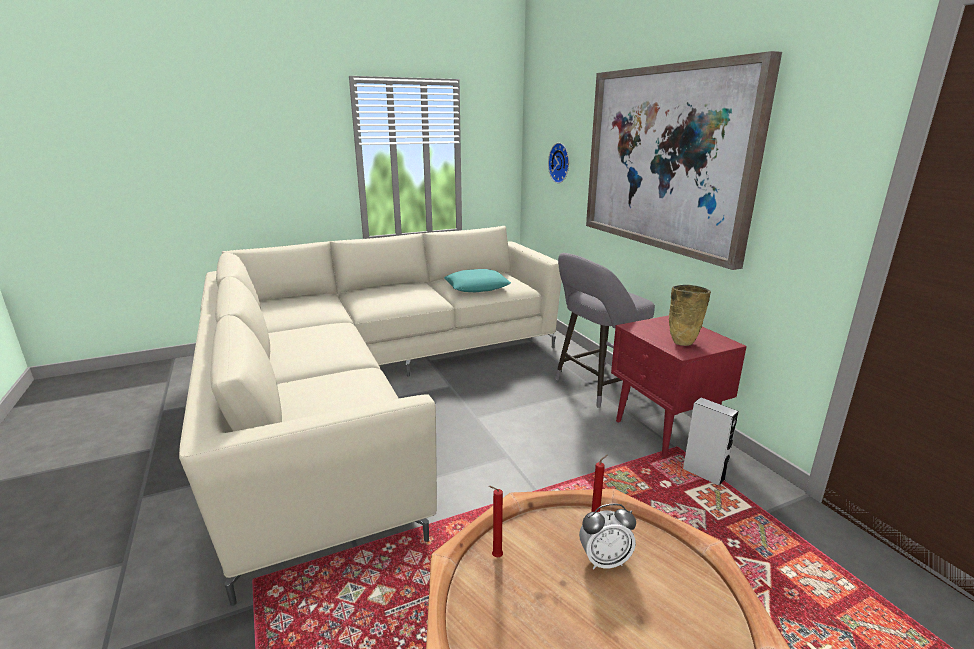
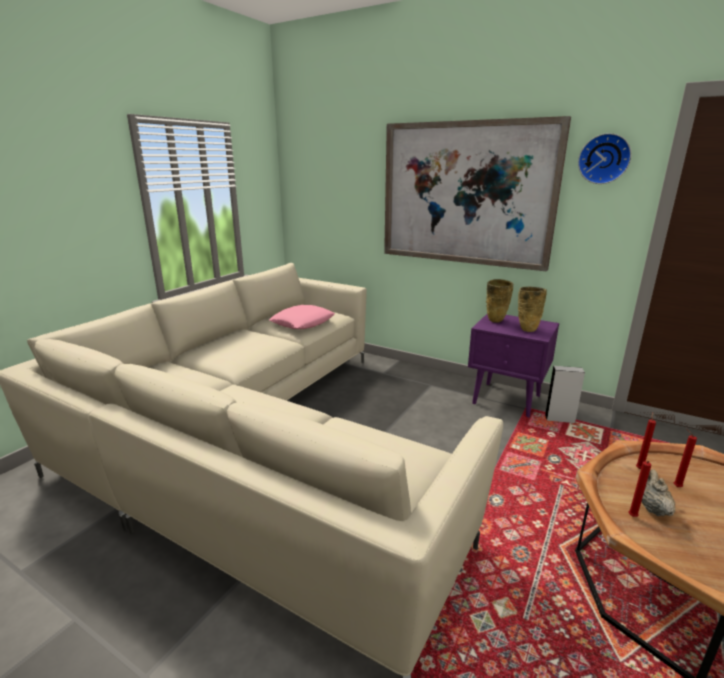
camera: 35 degrees left, 0 degrees up
(477, 287) = (303, 322): turquoise pillow -> pink pillow
(533, 563) = (653, 509): none -> beige teapot
(561, 163) = (339, 201): wall clock -> wall clock (604, 159)
(596, 387) = (430, 383): grey stool -> none
(604, 561) = (675, 486): alarm clock -> red candle
(660, 325) = (495, 321): none -> beige vase
(665, 431) = (507, 400): red nightstand -> purple nightstand

